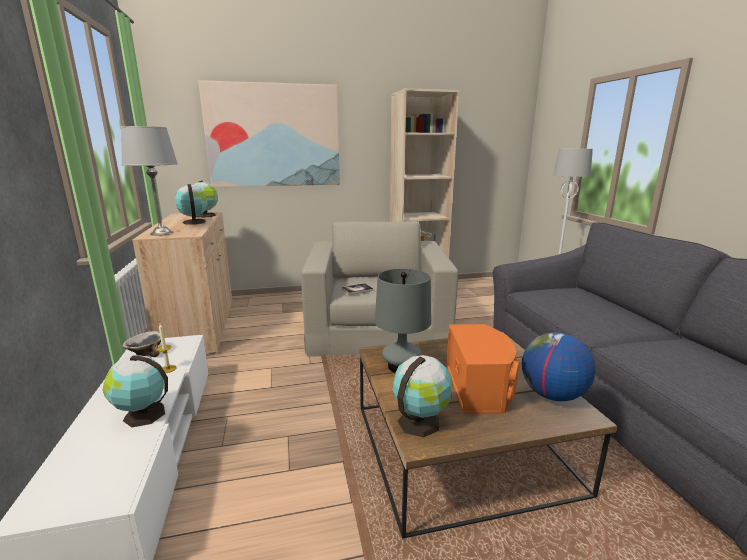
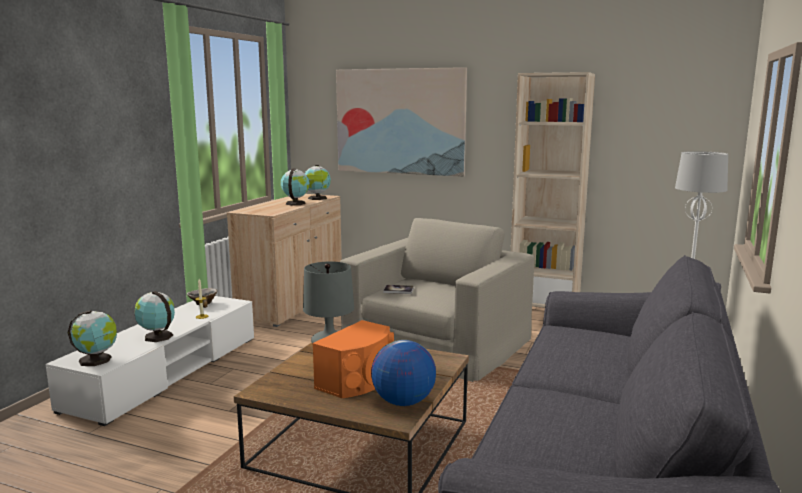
camera: 35 degrees right, 5 degrees down
(161, 233) = (253, 210): grey table lamp -> none
(420, 421) = (279, 382): globe -> globe (97, 360)

